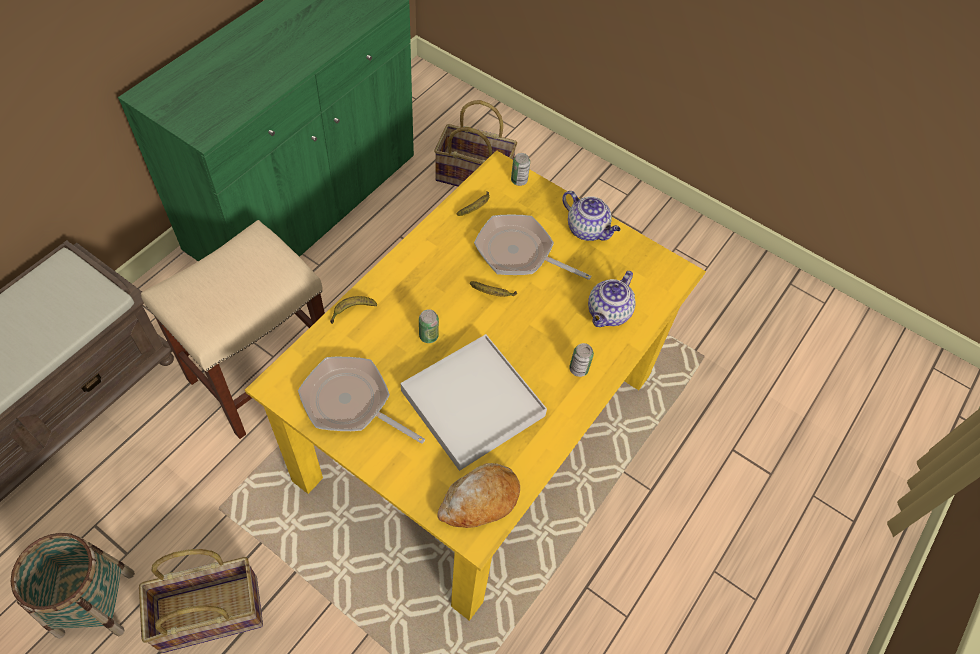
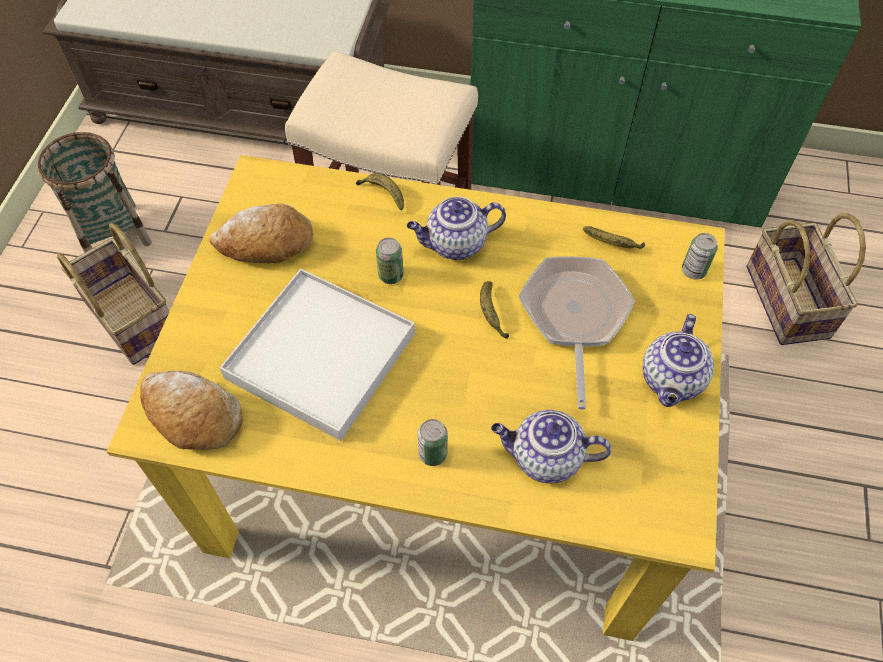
camera: 70 degrees right, 0 degrees up
(351, 403) = (265, 244): frying pan -> bread
(425, 288) = (455, 245): none -> teapot

